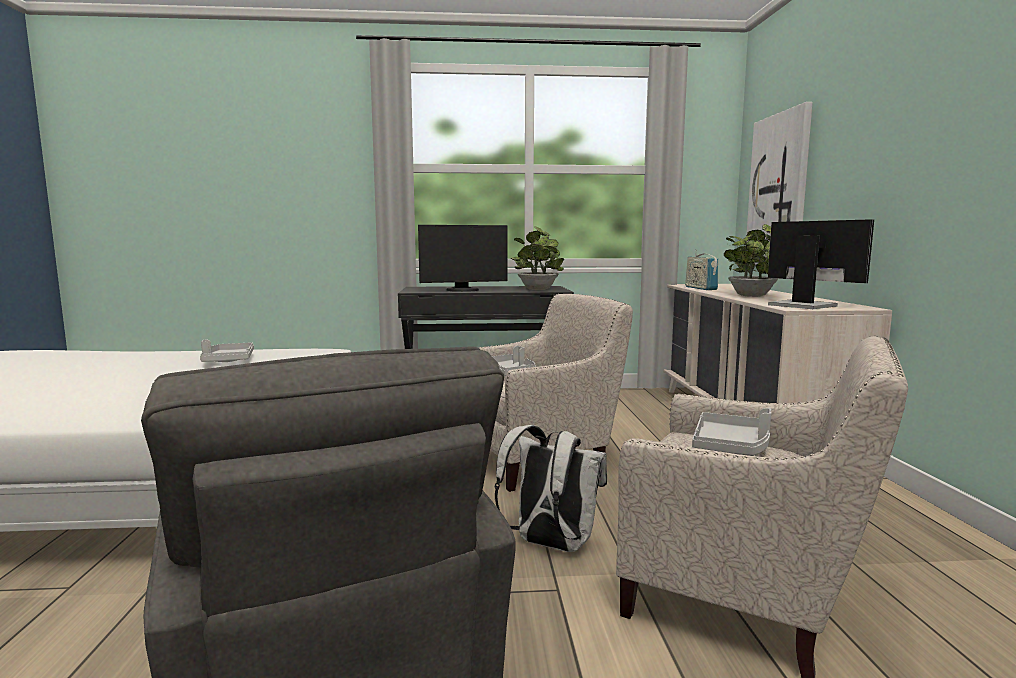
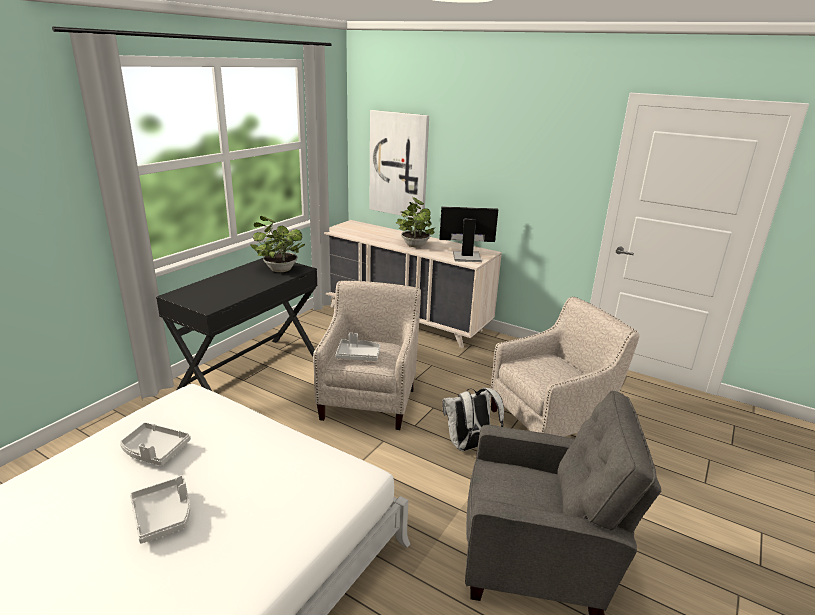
camera: 55 degrees left, 15 degrees up
(463, 290) = (238, 290): monitor -> none
(700, 288) = (362, 237): radio -> none
(731, 447) = (542, 364): grey tray -> grey tray (163, 516)

